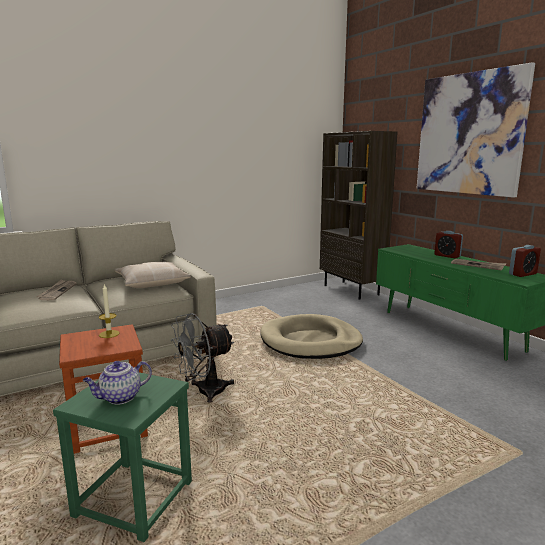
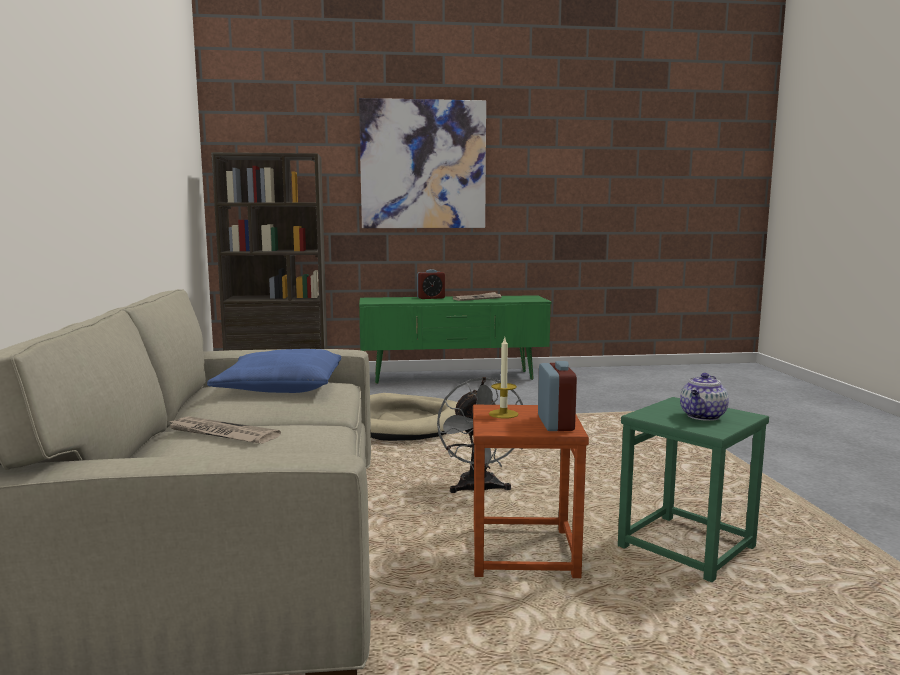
camera: 65 degrees left, 5 degrees down
(119, 398) = (703, 416): teapot -> teapot turned 45 degrees clockwise
(152, 282) = (280, 386): beige pillow -> blue pillow
(522, 274) = (518, 297): alarm clock -> alarm clock (555, 423)

